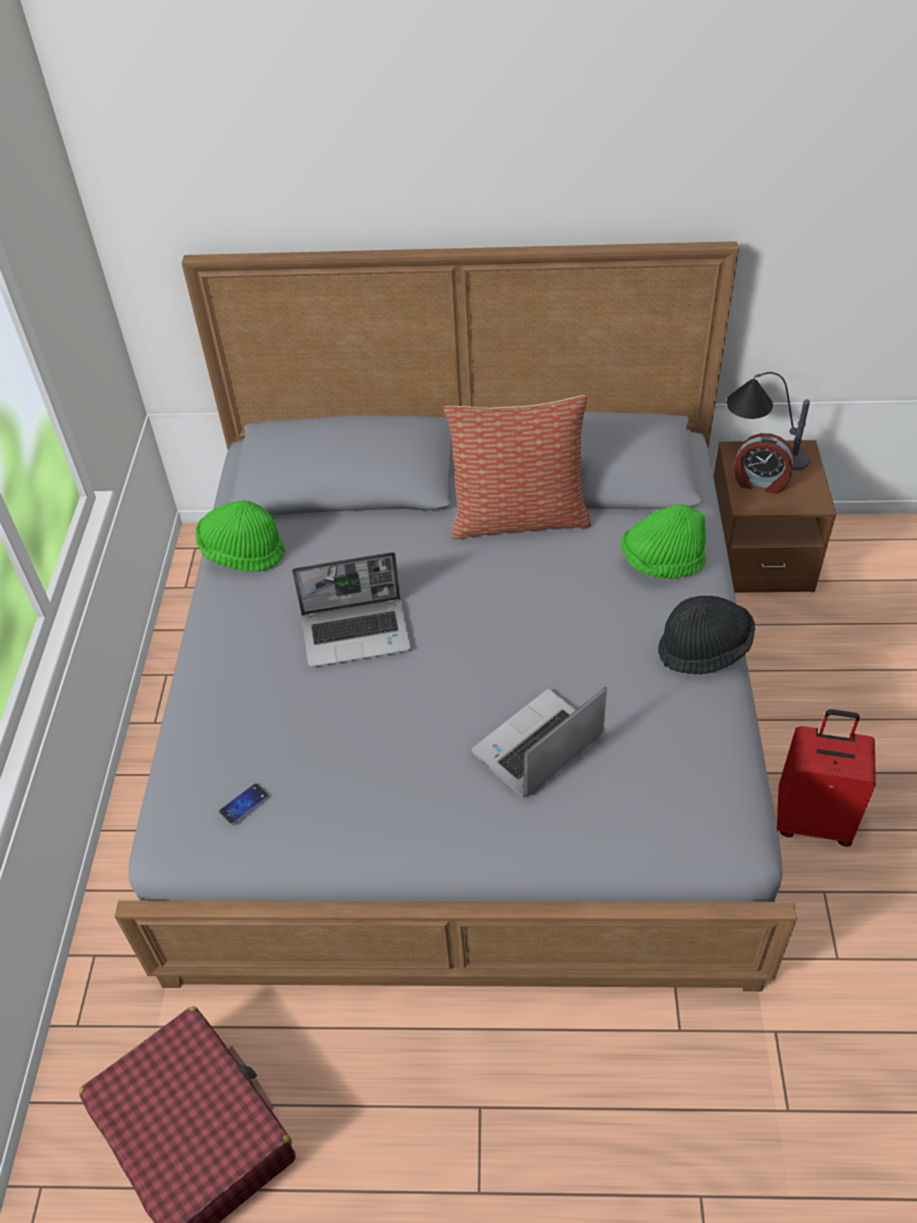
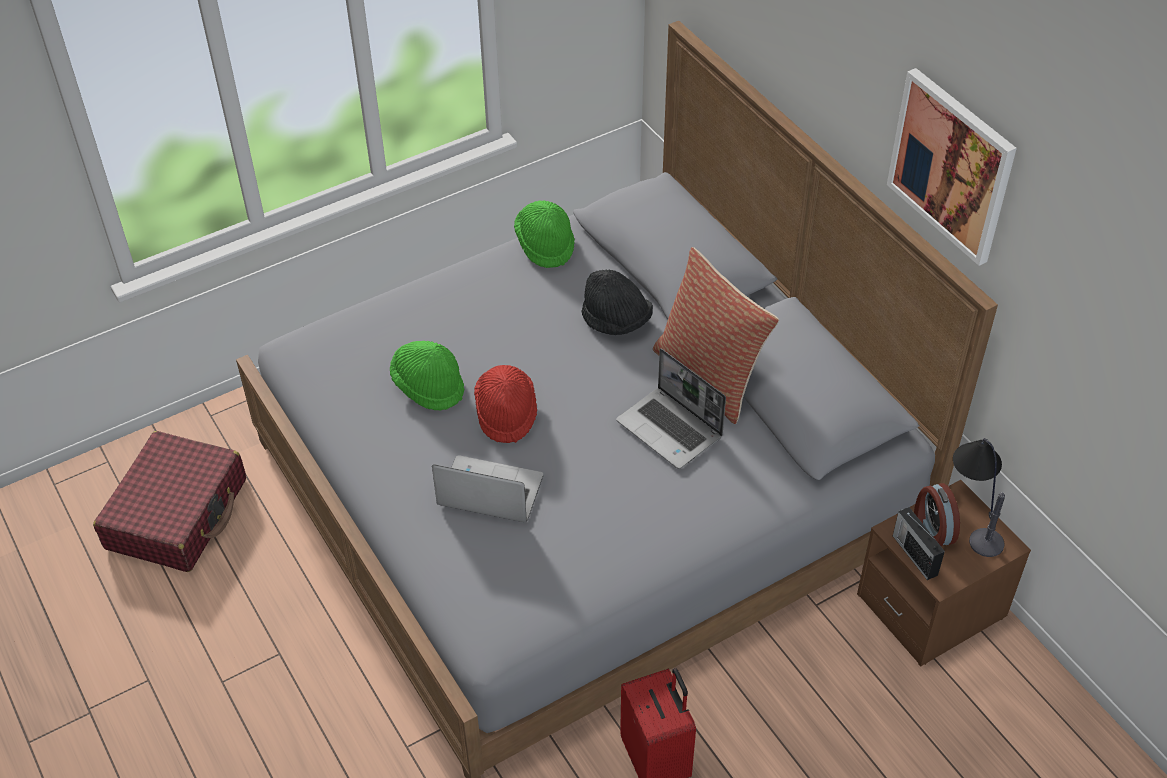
camera: 55 degrees right, 0 degrees up
(244, 804) = (336, 365): phone -> none
(357, 633) = (518, 344): laptop -> laptop (671, 429)
(443, 685) = (506, 414): none -> red hat
(638, 146) = (951, 165): none -> picture
(662, 562) = (734, 486): green hat -> green hat (429, 386)
(704, 650) = (658, 552): black hat -> black hat (616, 321)
(778, 504) = (914, 554): none -> radio

